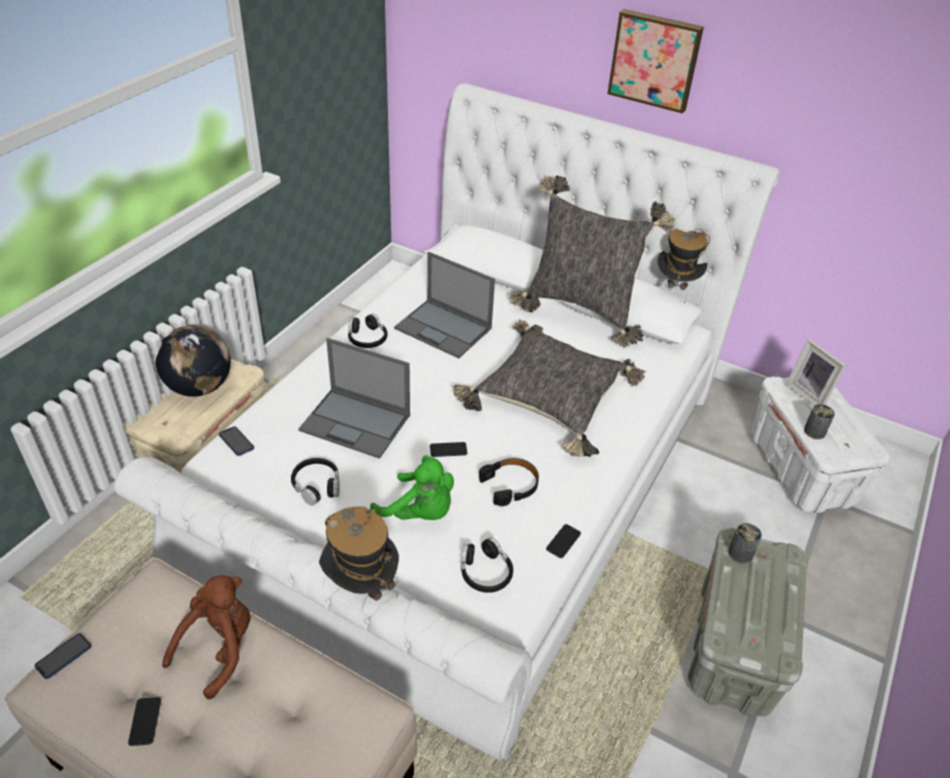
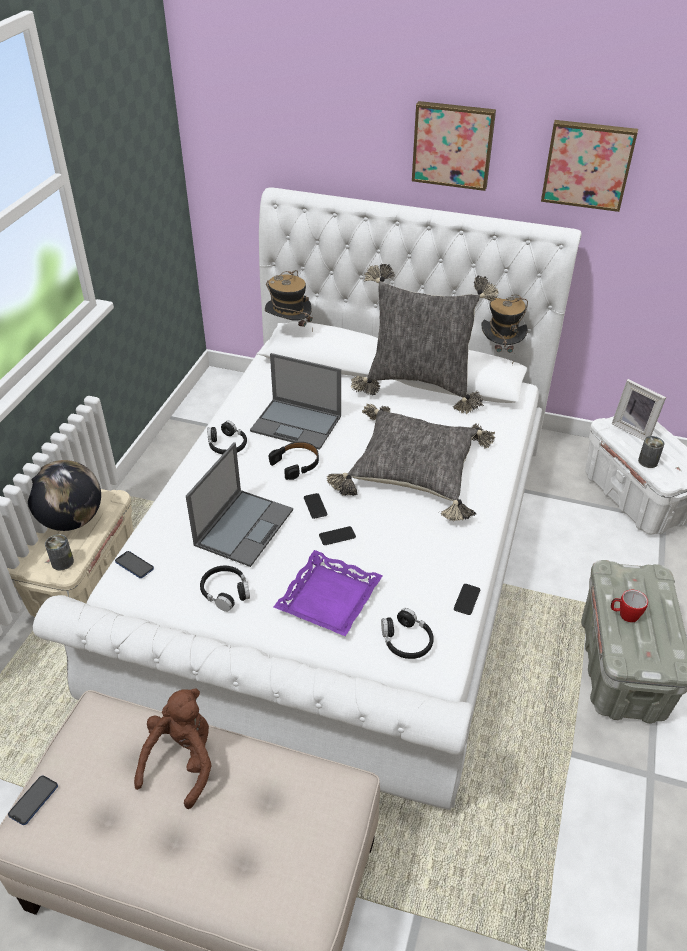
camera: 10 degrees left, 0 degrees up
(145, 721) = (135, 842): phone -> phone (315, 506)
(356, 423) = (244, 526): laptop -> laptop turned 75 degrees counterclockwise
(361, 585) = (306, 673): hat -> hat (289, 330)
(419, 512) = (329, 598): green plush toy -> purple tray
(510, 485) = (404, 558): black headphones -> black headphones (296, 464)
(739, 592) = (624, 615): none -> mug
(740, 553) = (616, 580): can -> can (62, 562)
(796, 98) = (588, 164): none -> picture

